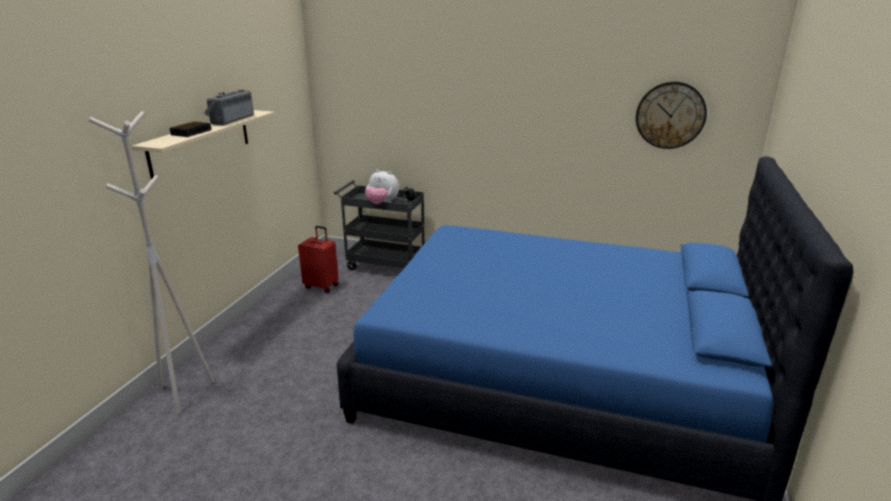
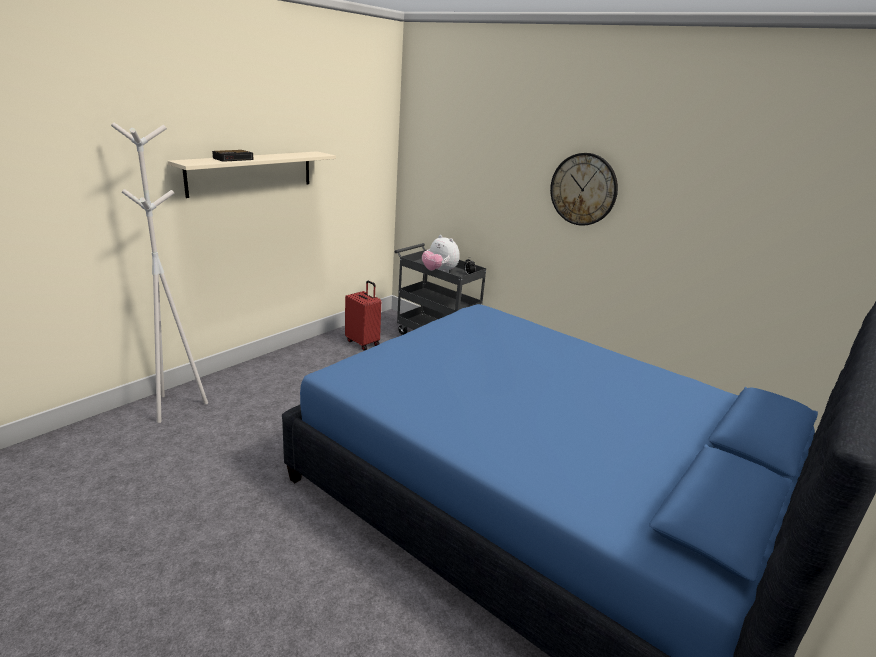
camera: 20 degrees right, 0 degrees up
(230, 120) = (284, 155): radio -> none
(670, 115) = (784, 222): wall clock -> wall clock (583, 189)

